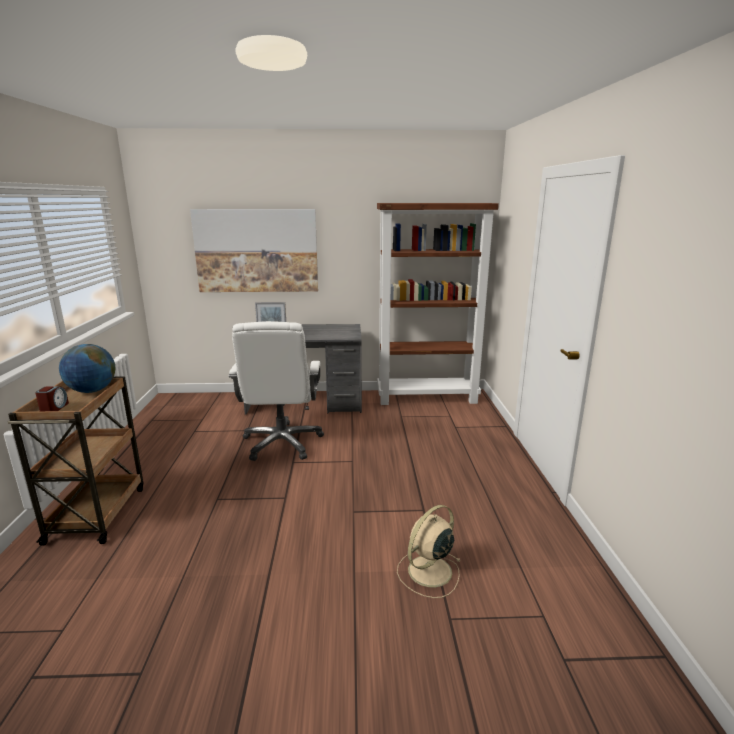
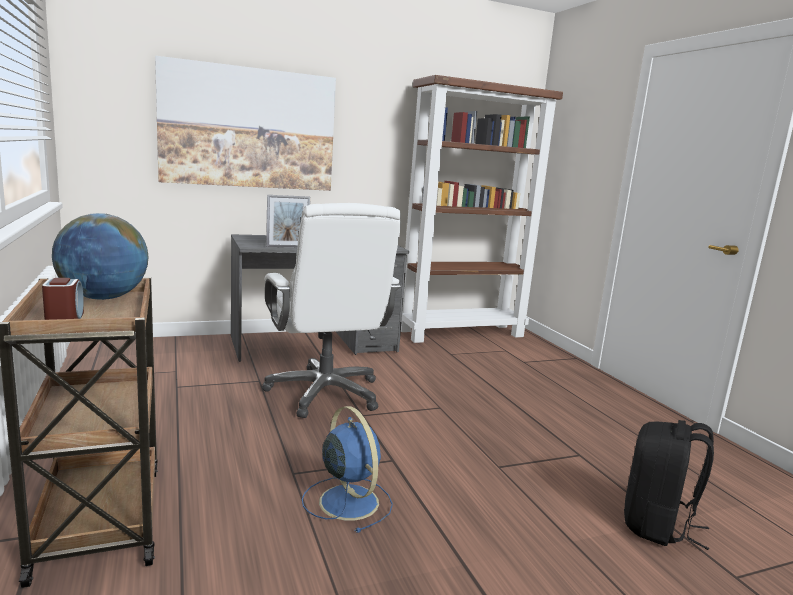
camera: 20 degrees left, 5 degrees down
(234, 521) = (347, 500): none -> blue fan
(428, 572) = (657, 526): beige fan -> black backpack

